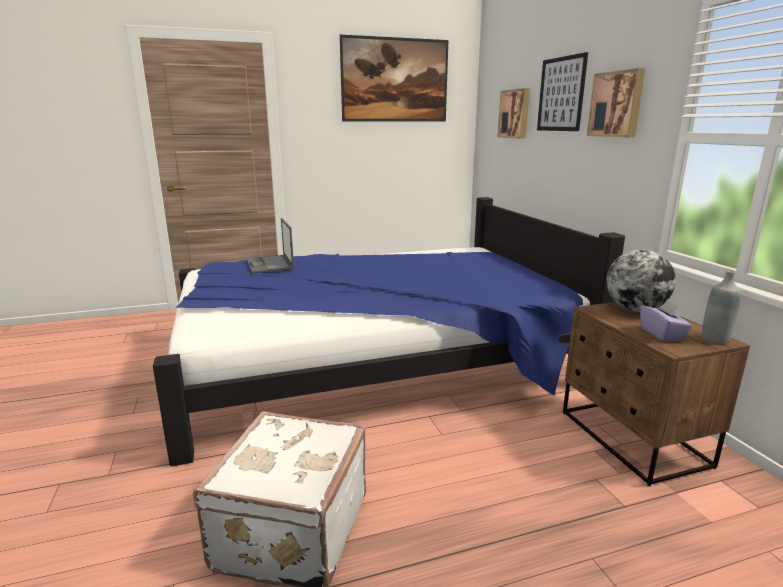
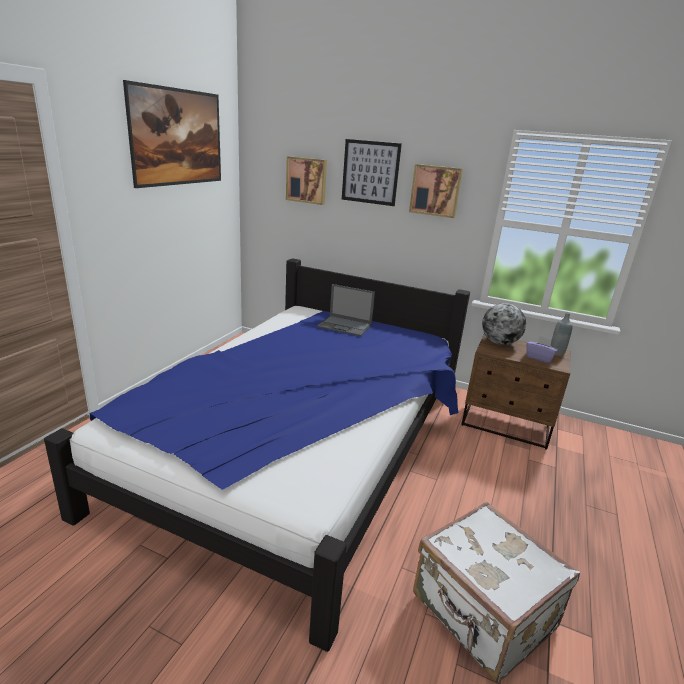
camera: 50 degrees left, 5 degrees up
(270, 264) = (186, 389): laptop -> laptop (345, 326)

